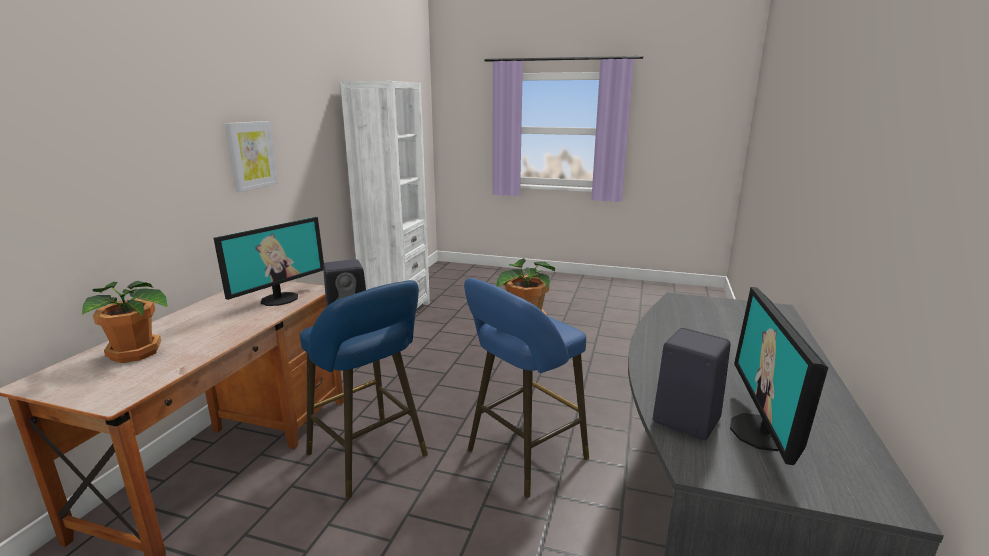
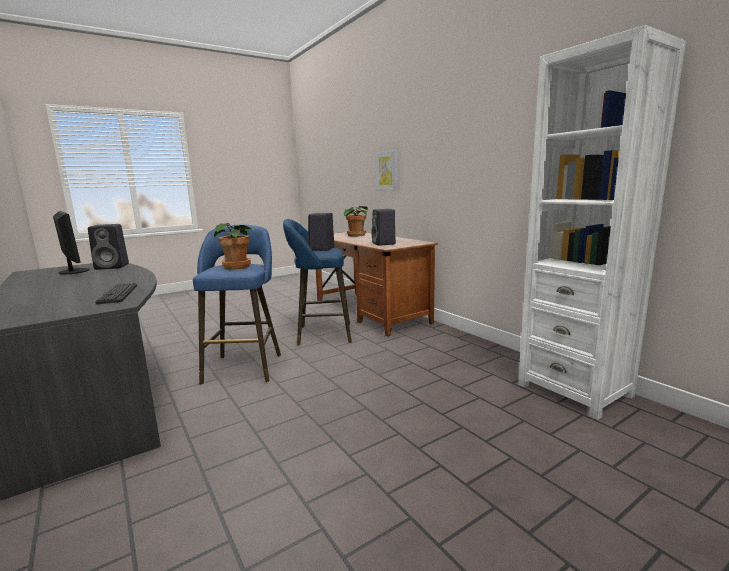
camera: 130 degrees right, 5 degrees down
(251, 155) = (460, 157): picture -> picture (387, 171)
(279, 299) = (384, 244): monitor -> black speaker
(680, 314) = (118, 294): none -> keyboard

